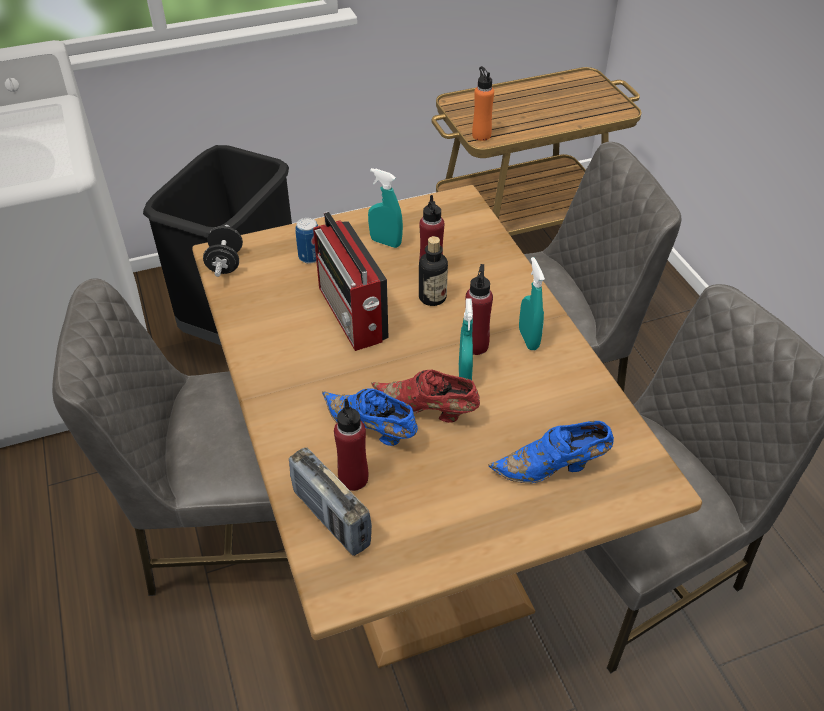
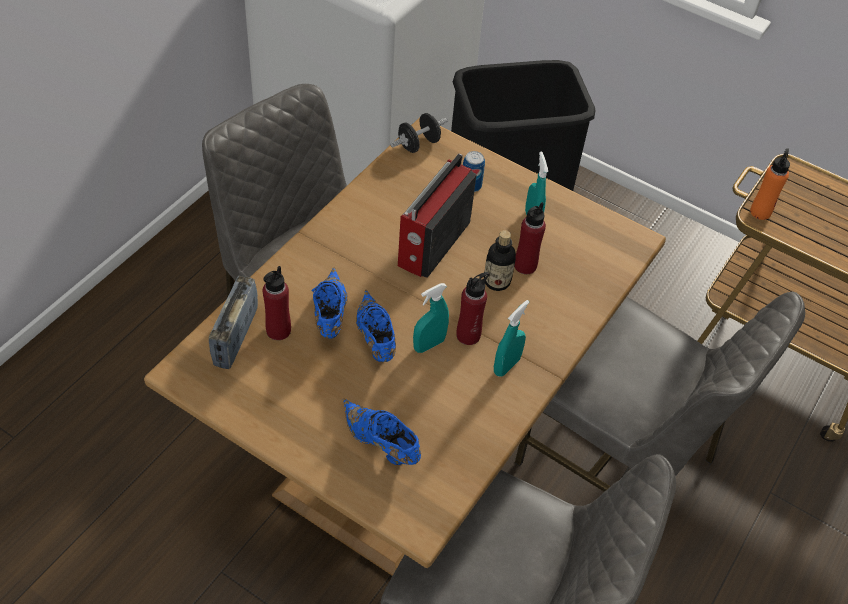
camera: 50 degrees right, 5 degrees up
(428, 411) = (375, 340): red shoe -> blue shoe

